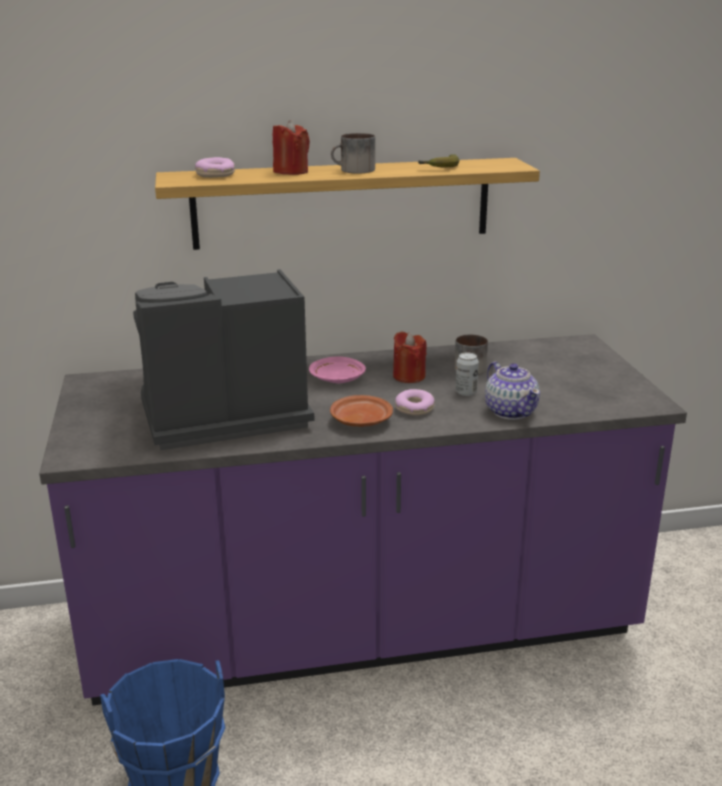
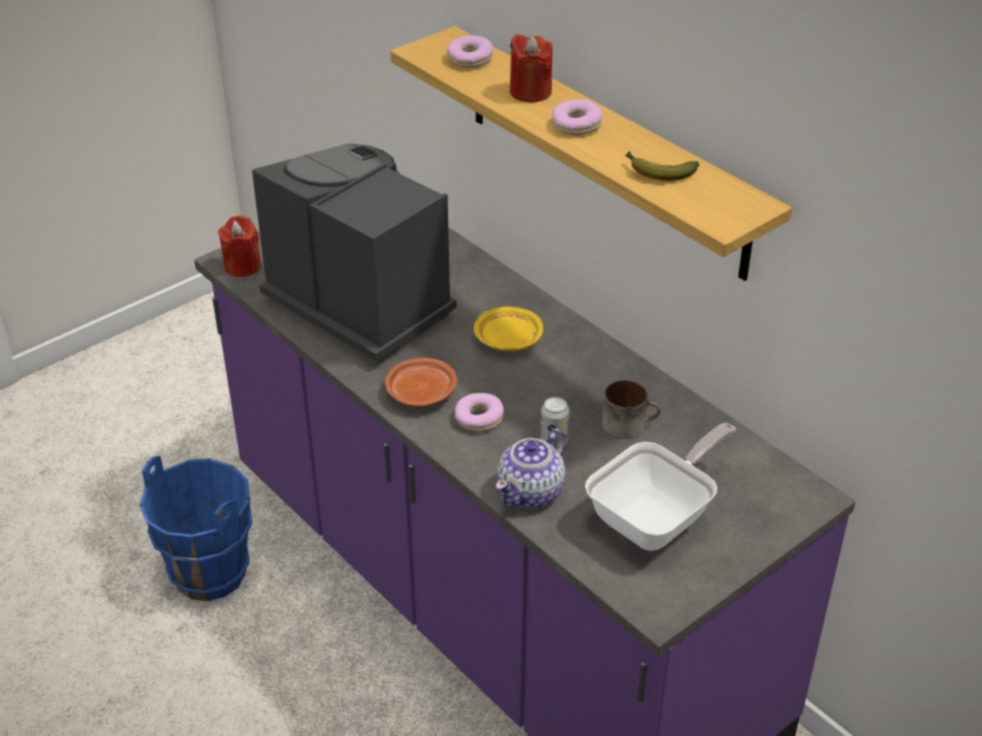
camera: 60 degrees right, 15 degrees up
(337, 379) = (507, 339): pink plate -> yellow plate
(354, 170) = (576, 125): mug -> donut
(409, 376) = (560, 386): red candle -> red candle (242, 266)
(569, 382) = (657, 518): none -> frying pan

